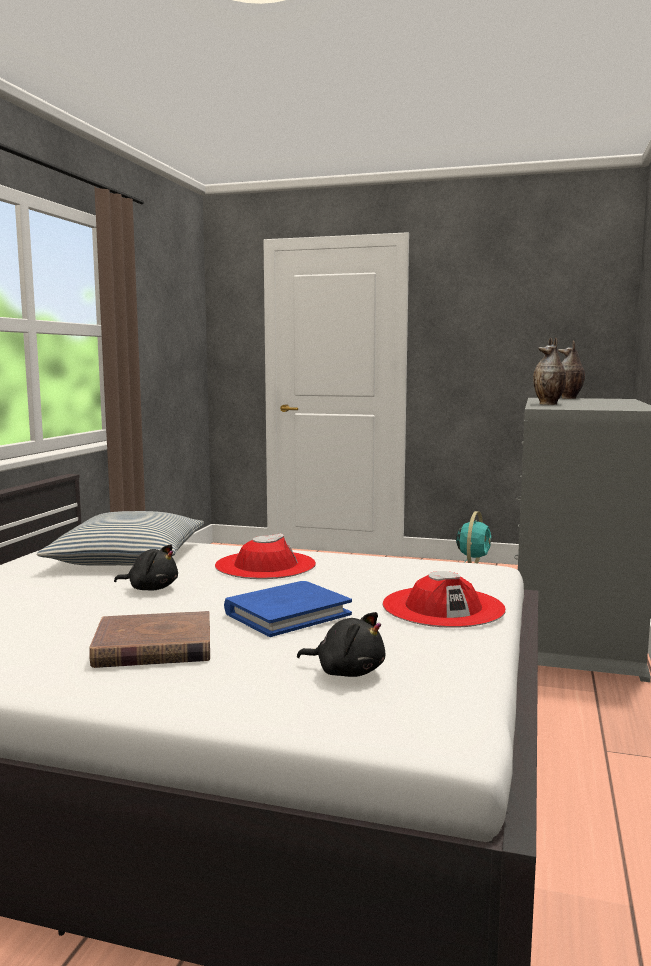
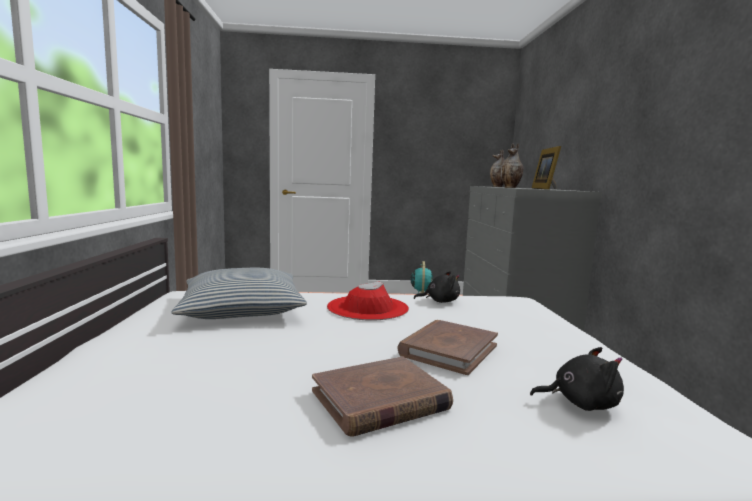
camera: 20 degrees left, 0 degrees up
(151, 588) = (298, 336): black plush toy -> black plush toy (440, 301)
(287, 613) = (448, 350): blue book -> brown book
(443, 607) = (544, 332): red hat -> none
(594, 406) = (545, 189): none -> picture frame

